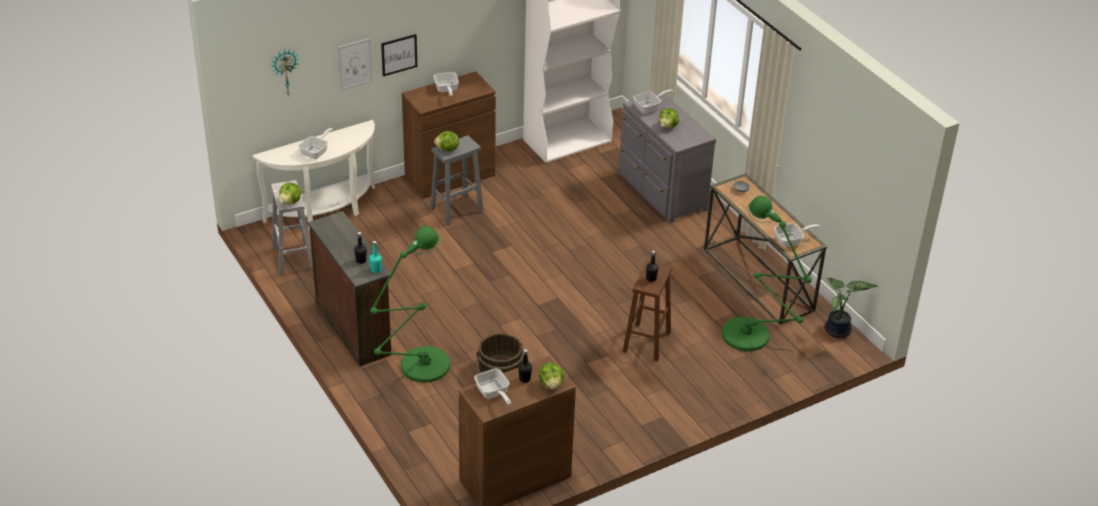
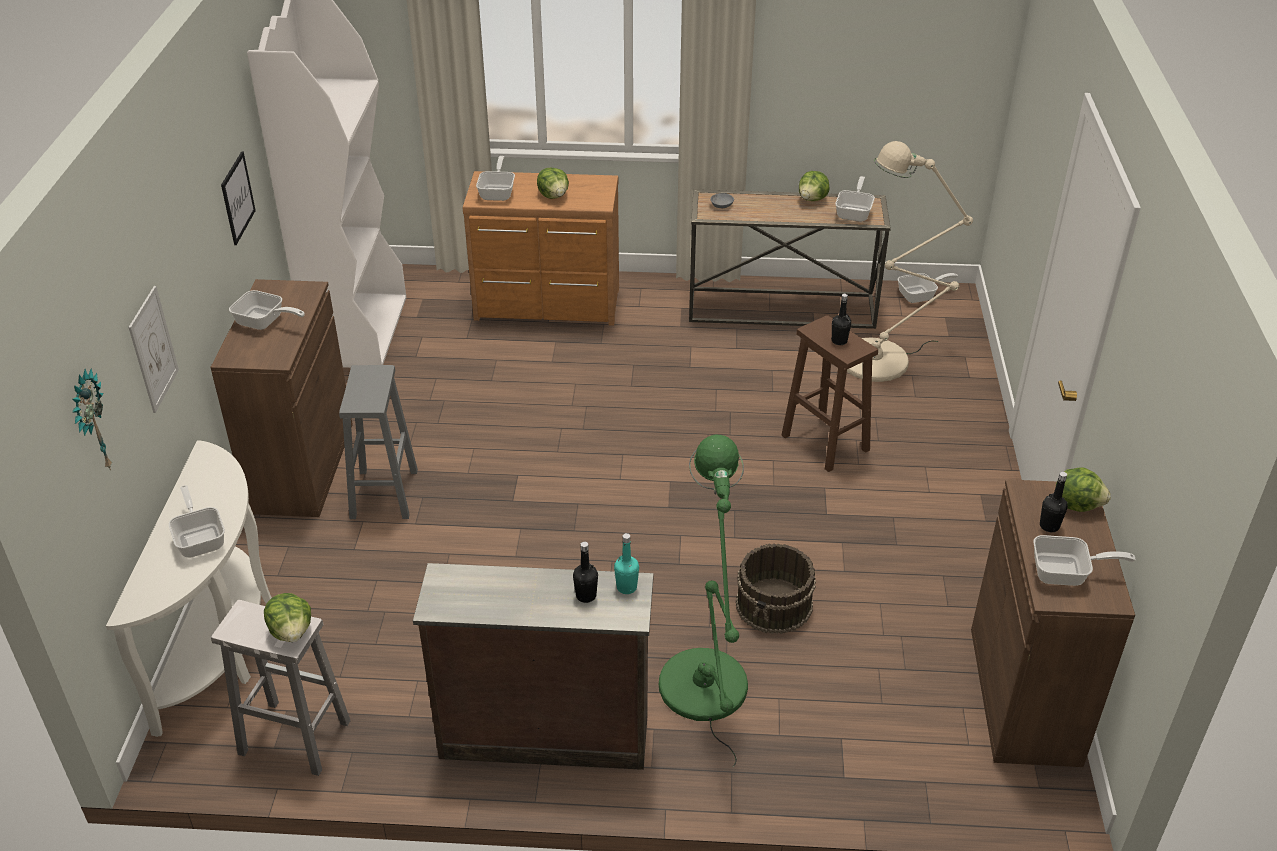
camera: 55 degrees left, 0 degrees up
(399, 54) = (187, 299): picture -> picture (237, 198)
(447, 149) = (362, 398): lettuce -> lettuce (812, 199)
(660, 192) = (548, 306): grey dresser -> brown dresser
(751, 338) = (883, 359): green floor lamp -> beige floor lamp
(838, 332) = (920, 295): potted plant -> frying pan

